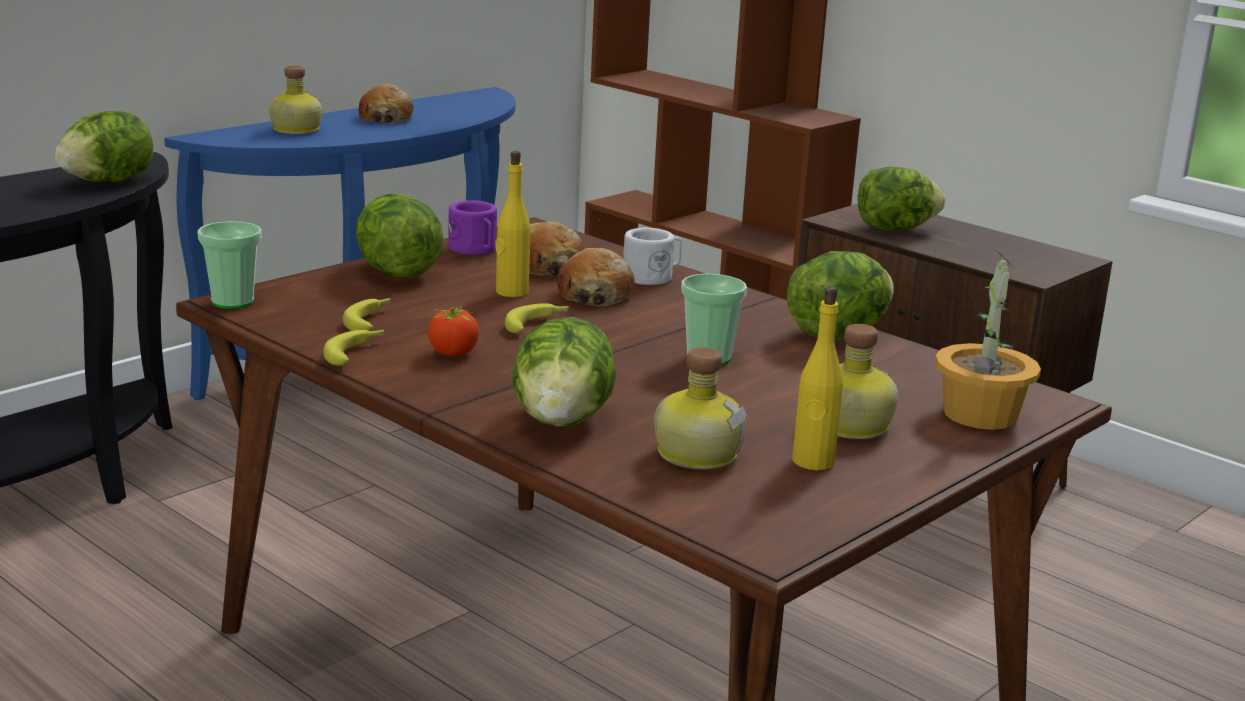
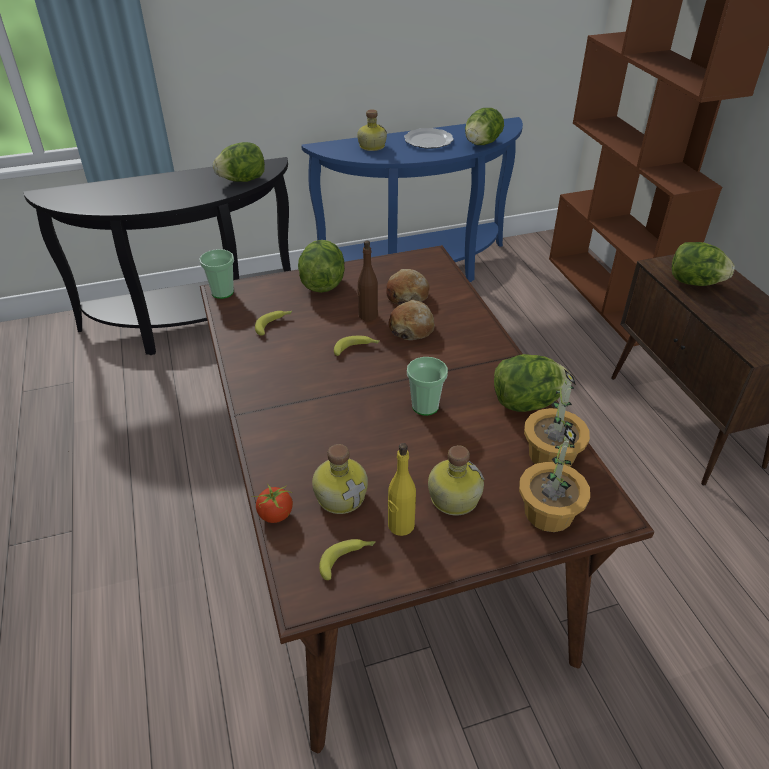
camera: 30 degrees right, 20 degrees up
(356, 353) = (244, 351): banana -> banana (347, 559)
(385, 118) = (429, 141): bread -> plate
(453, 353) = (290, 364): tomato -> tomato (275, 515)
(475, 250) = (380, 272): purple mug -> none
(511, 292) = (367, 315): yellow bottle -> brown bottle
(562, 421) = (295, 441): lettuce -> lettuce (481, 144)
(652, 277) = (459, 318): white mug -> none
(922, 370) = (550, 455): none -> potted plant

